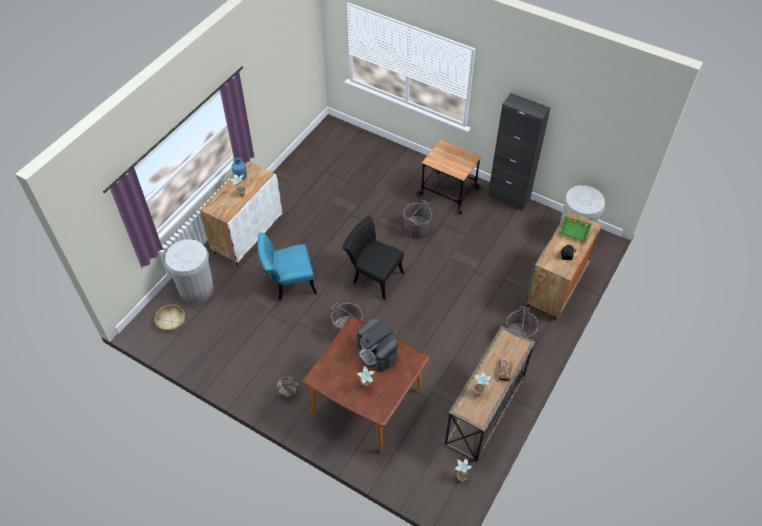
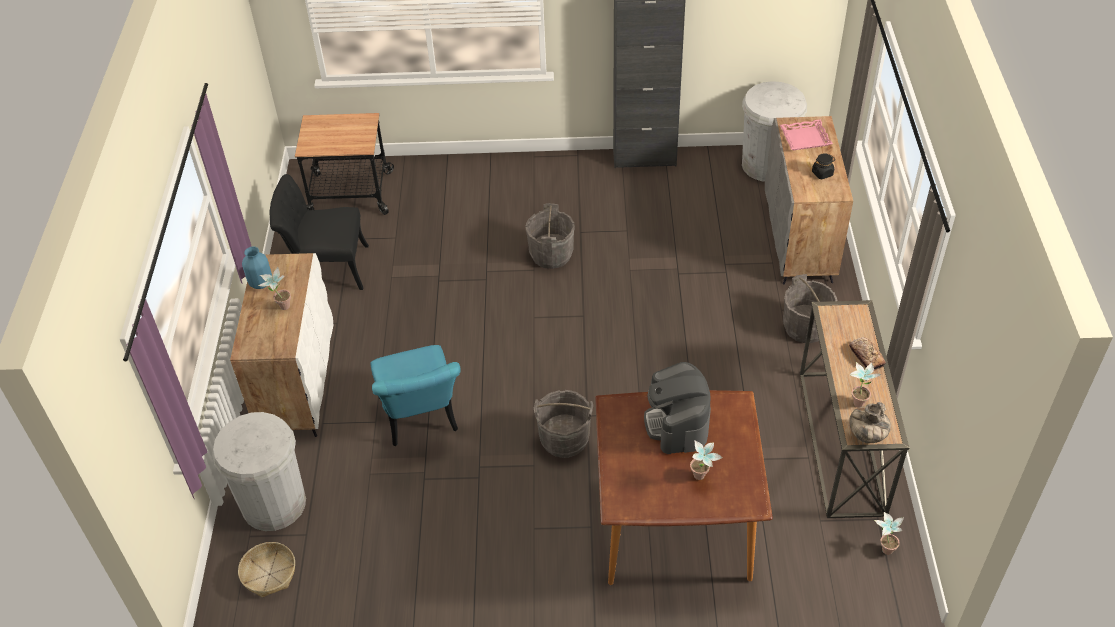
camera: 30 degrees left, 5 degrees down
(288, 283) = (421, 421): turquoise chair -> turquoise chair turned 60 degrees counterclockwise
(288, 391) = (546, 573): vase -> vase (866, 435)
(373, 276) = (541, 347): black chair -> black chair (326, 268)
(377, 352) = (677, 423): coffee machine -> coffee machine turned 60 degrees clockwise
(448, 192) = (556, 187): cart -> cart (350, 193)
(574, 231) = (805, 139): green tray -> pink tray

